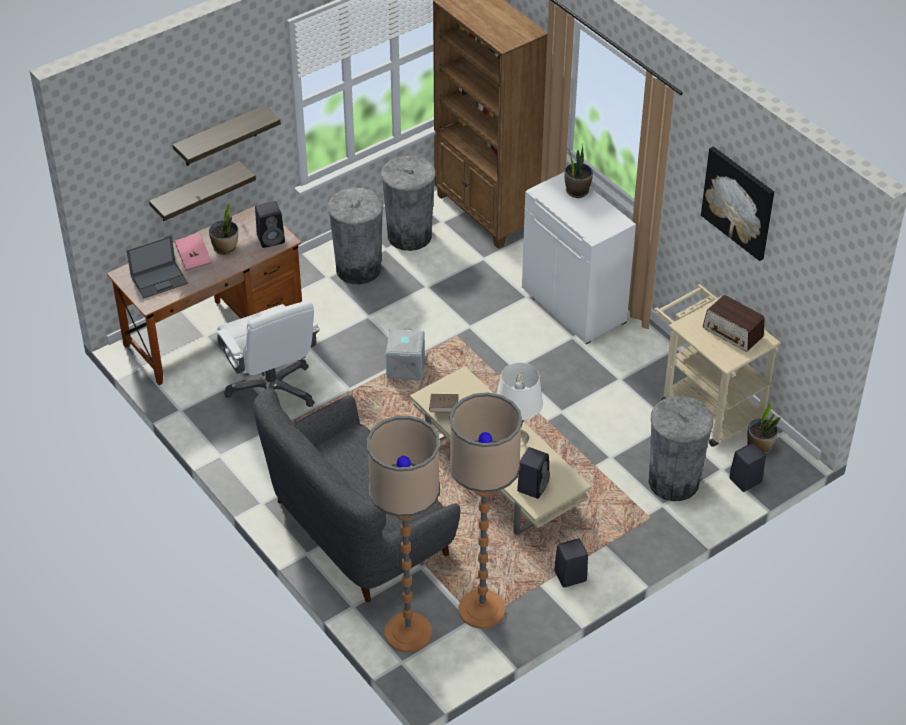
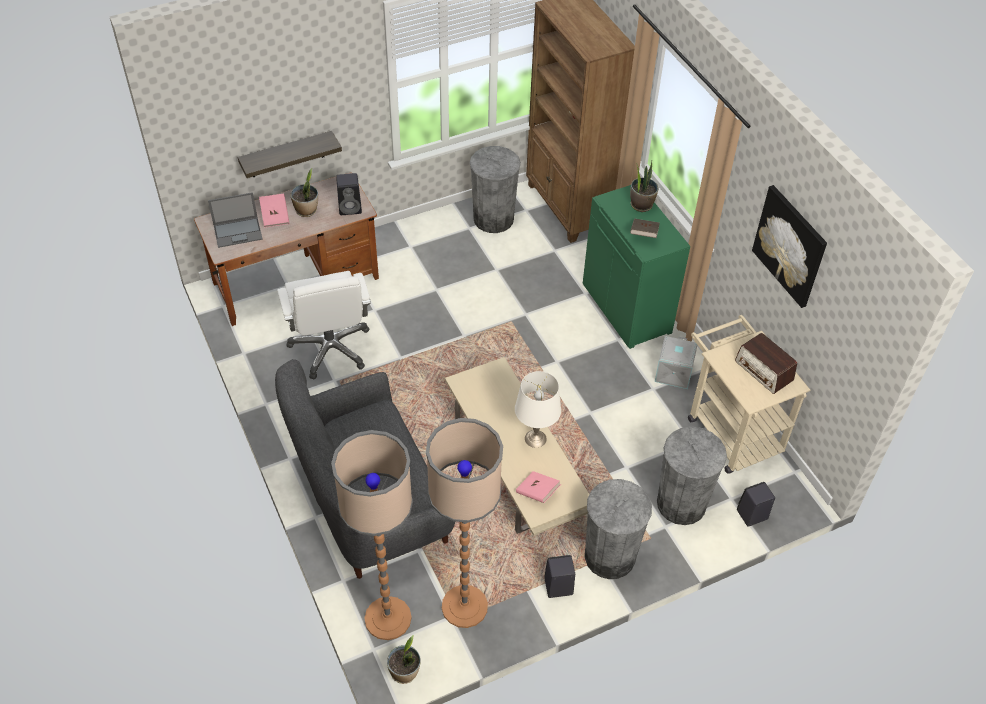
camera: 10 degrees right, 5 degrees up
(220, 137) = (311, 106): shelf -> none
(358, 269) = (439, 243): grey trash can -> grey trash can (609, 556)
(405, 367) = (456, 344): grey storage box -> grey storage box (673, 372)
(444, 409) = (472, 398): brown book -> brown book (643, 234)
(533, 486) = (537, 492): black speaker -> pink book
(575, 305) = (627, 308): white cabinet -> green cabinet
(759, 446) = (773, 480): potted plant -> potted plant (404, 672)

